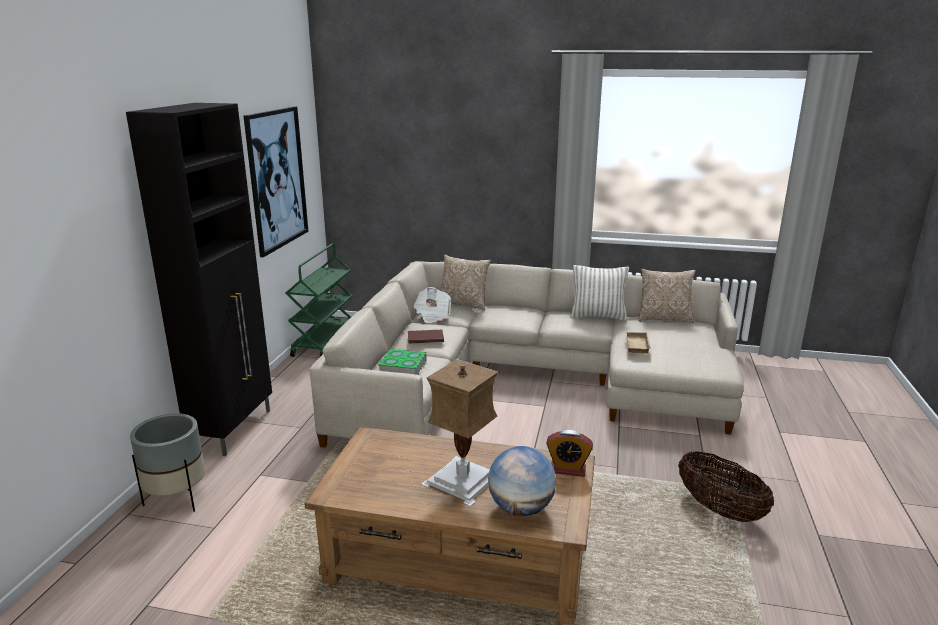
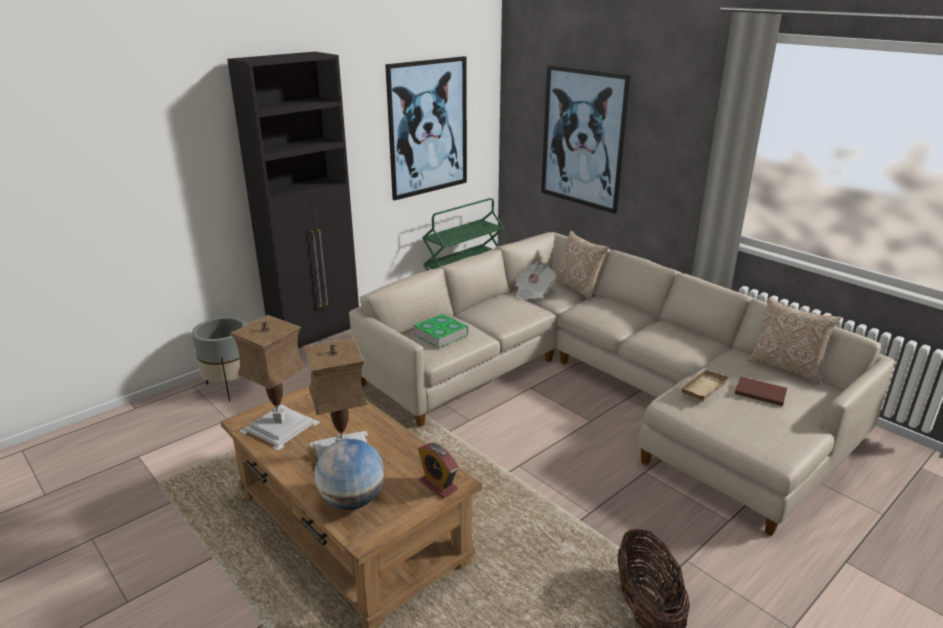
camera: 35 degrees right, 5 degrees up
(374, 484) = (280, 428): none -> table lamp
(422, 173) = (583, 138): none -> picture
(425, 338) = (494, 312): brown book -> brown book (759, 392)
(598, 316) = (705, 341): pillow -> none

